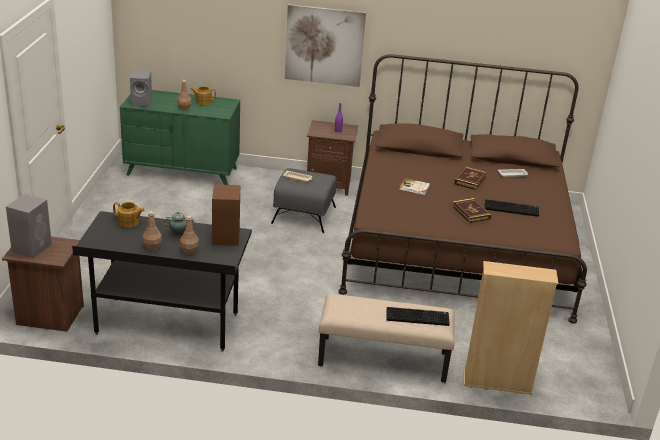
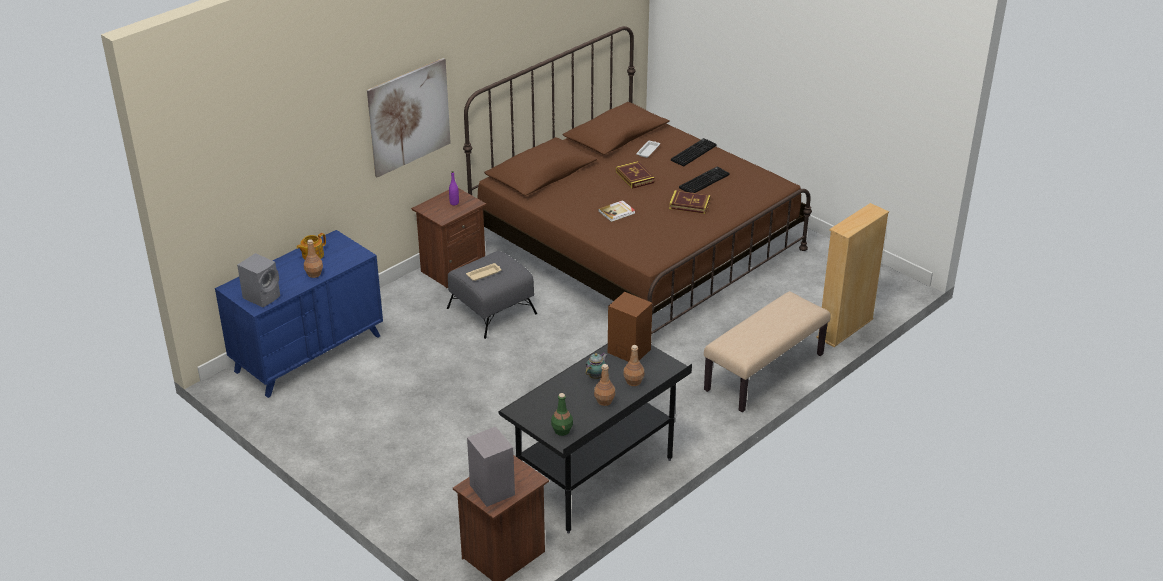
camera: 50 degrees left, 5 degrees up
(99, 241) = (562, 430): none -> green bottle
(129, 222) = (542, 399): teapot -> none
(182, 171) = (308, 353): green dresser -> blue dresser
(418, 317) = (788, 312): keyboard -> keyboard (693, 152)

